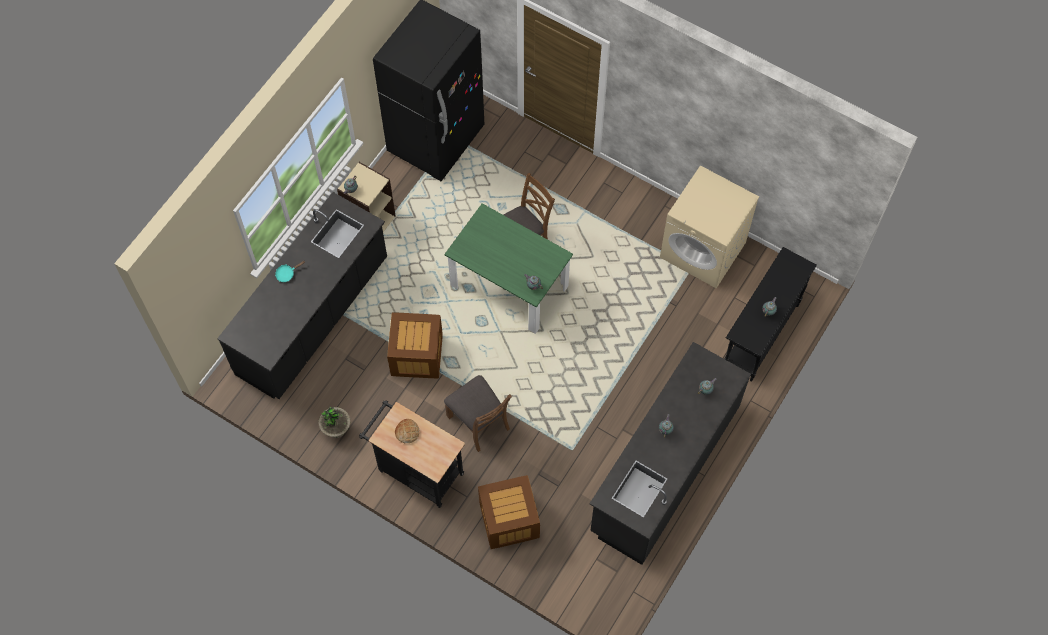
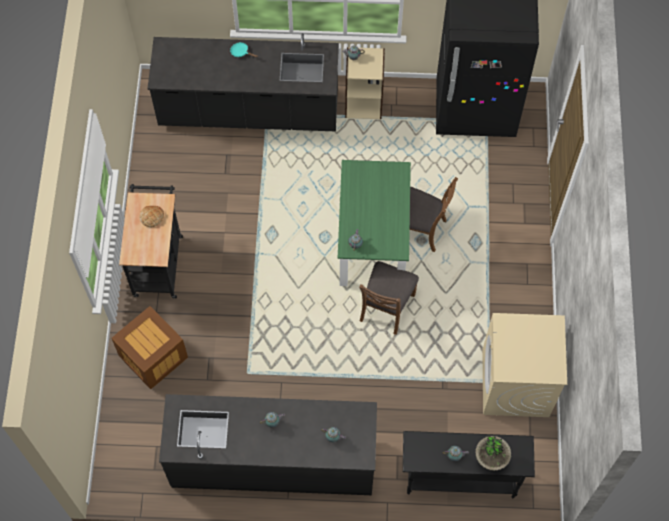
camera: 60 degrees right, 0 degrees up
(336, 429) = (160, 182): potted plant -> potted plant (490, 459)
(417, 355) = (262, 205): crate -> none
(479, 422) = (229, 285): brown chair -> brown chair (386, 307)

